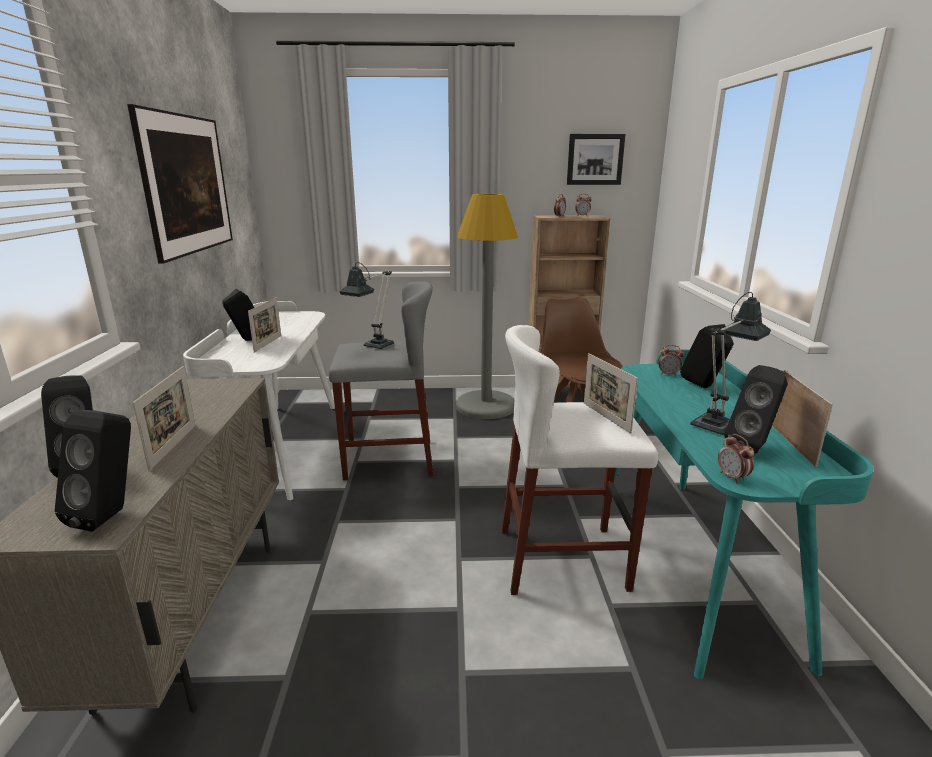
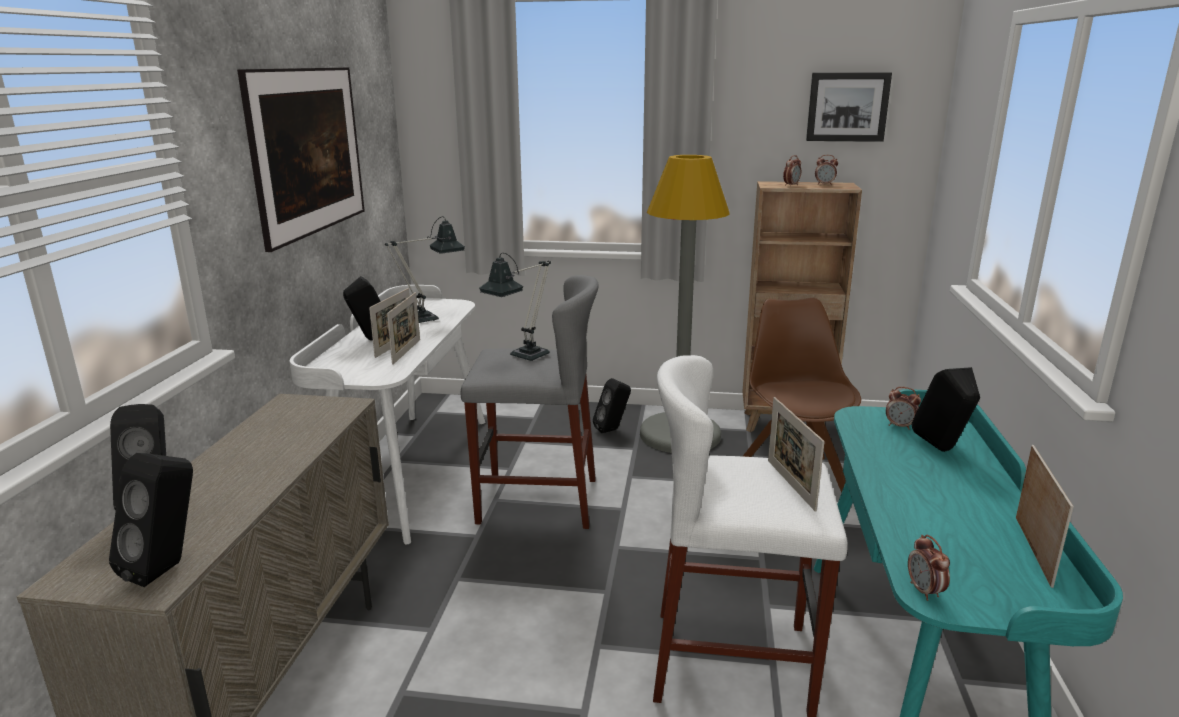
camera: 10 degrees right, 0 degrees up
(173, 446) = (251, 486): picture frame -> picture frame (406, 351)
(717, 423) = (938, 507): table lamp -> table lamp (429, 318)
(753, 448) = (973, 550): black speaker -> black speaker (612, 430)

